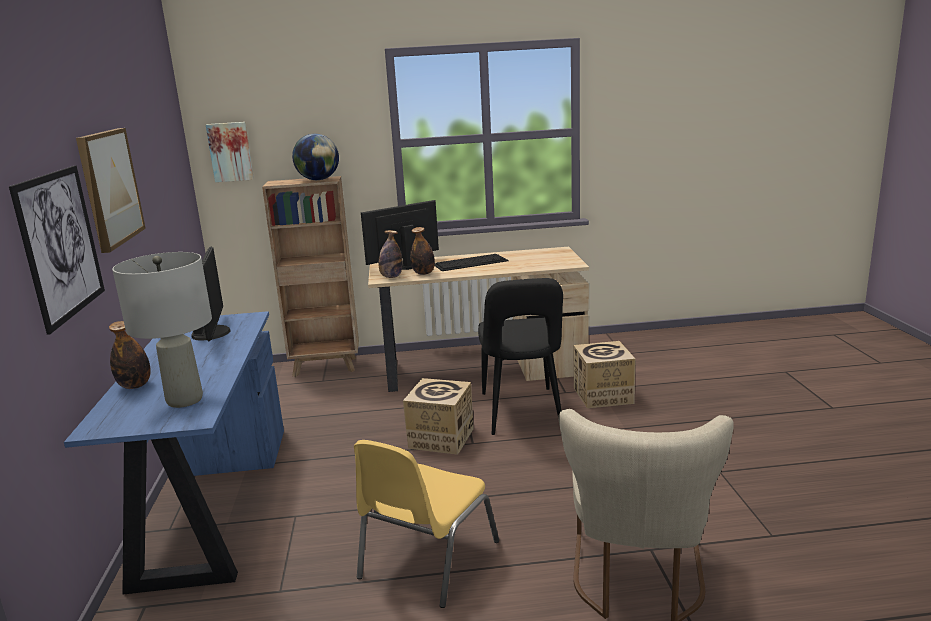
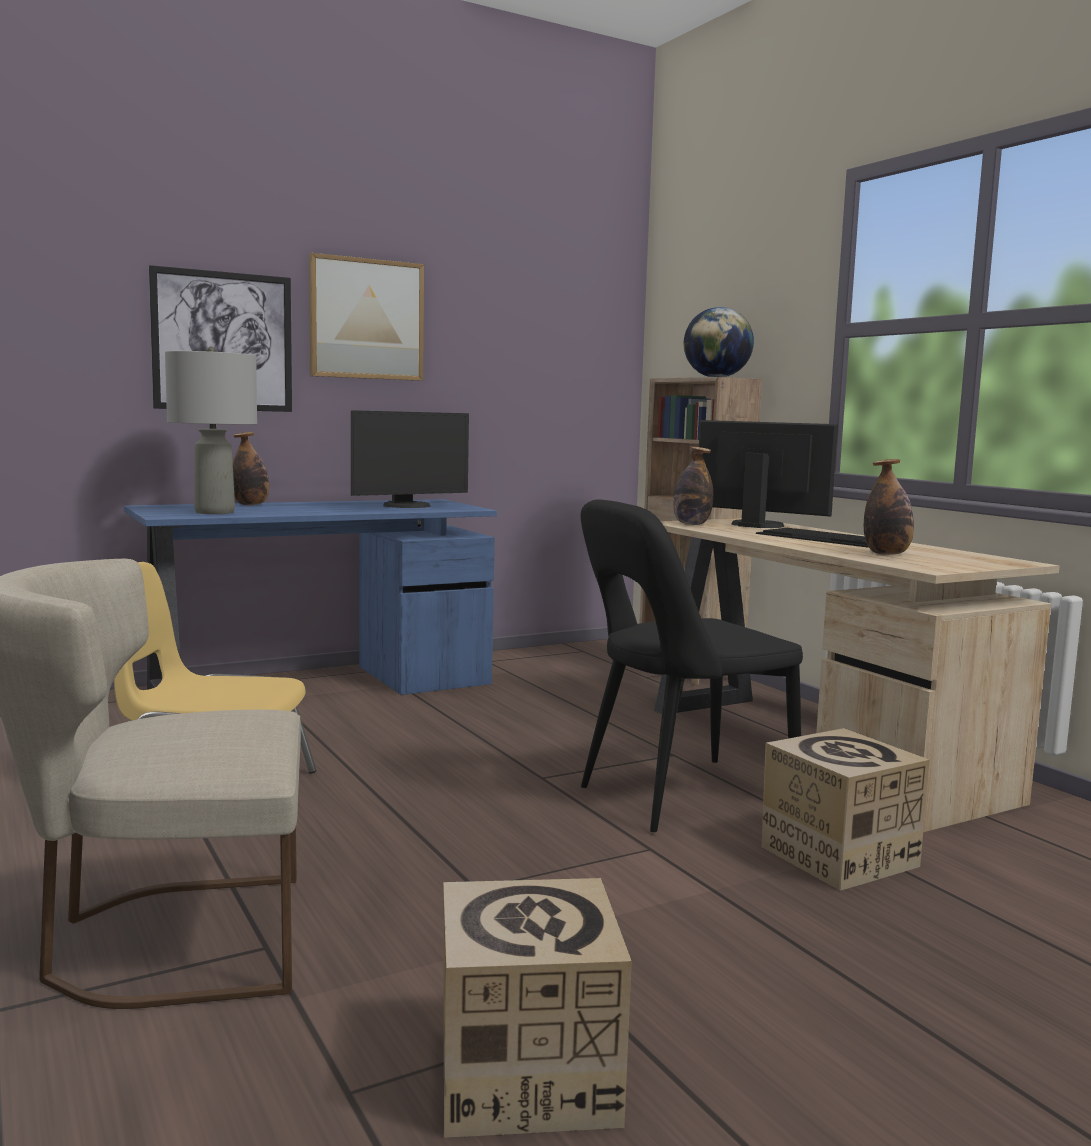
camera: 65 degrees right, 10 degrees down
(230, 151) = (673, 339): picture -> none
(423, 273) = (730, 530): bottle -> bottle (886, 554)
(441, 438) = (539, 757): cardboard box -> cardboard box (526, 1074)

